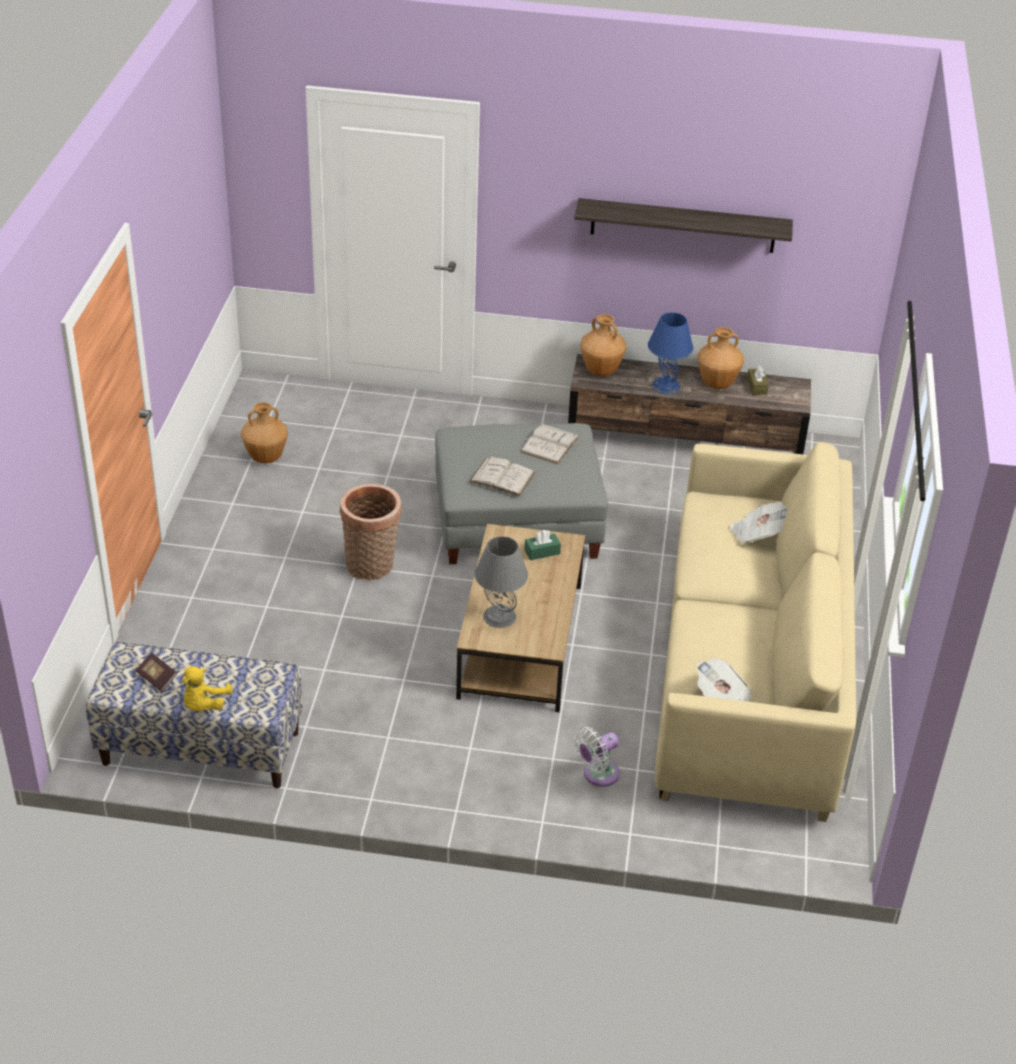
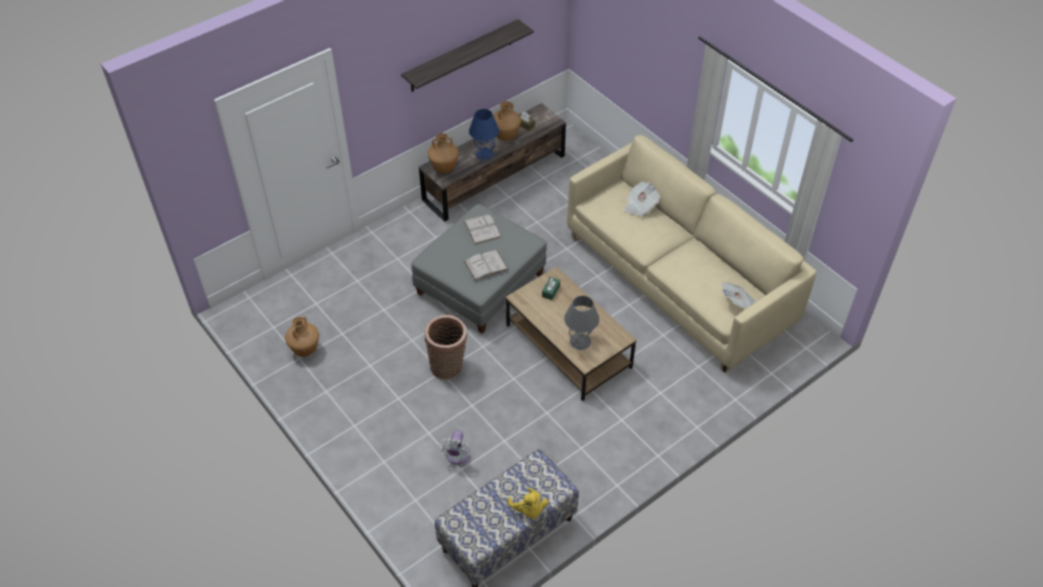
camera: 45 degrees left, 10 degrees up
(157, 678) = (486, 518): book -> none
(597, 774) = (687, 383): white fan -> white fan (457, 457)

